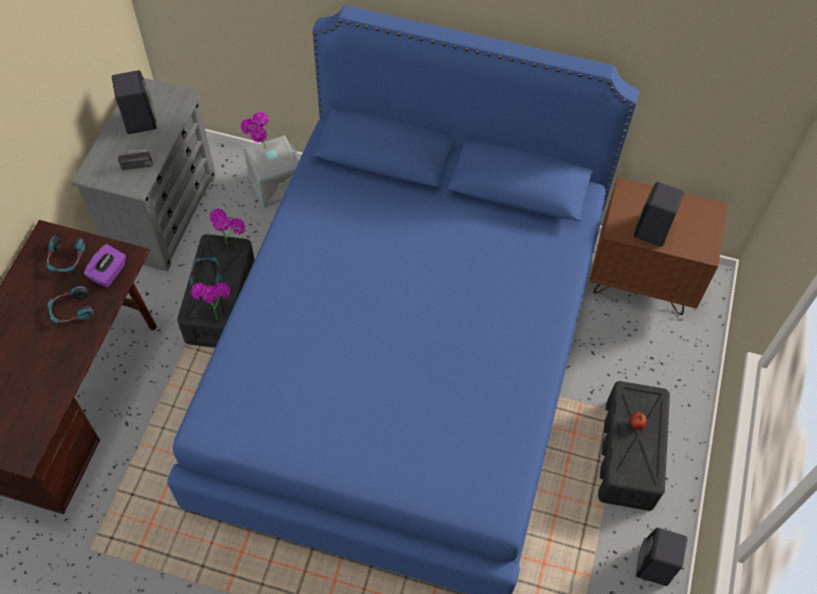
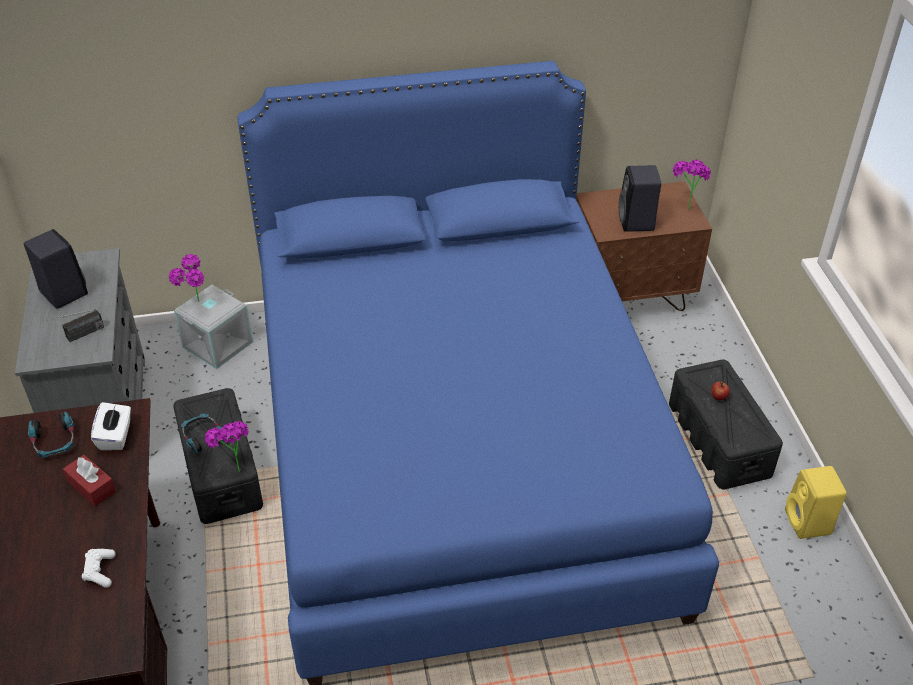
camera: 25 degrees left, 15 degrees down
(42, 385) = (100, 571): none -> white game controller
(71, 310) = (92, 486): headphones -> red tissue box
(109, 273) = (116, 436): purple tissue box -> white tissue box
(230, 244) = (211, 399): potted plant -> potted plant (686, 205)
(654, 567) = (809, 523): black speaker -> yellow speaker

